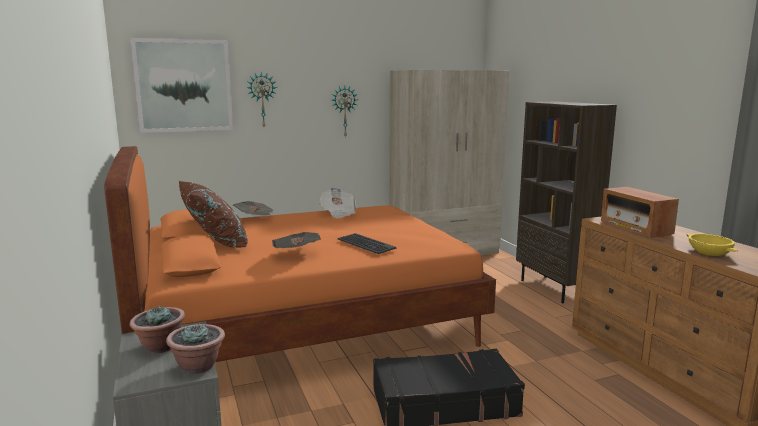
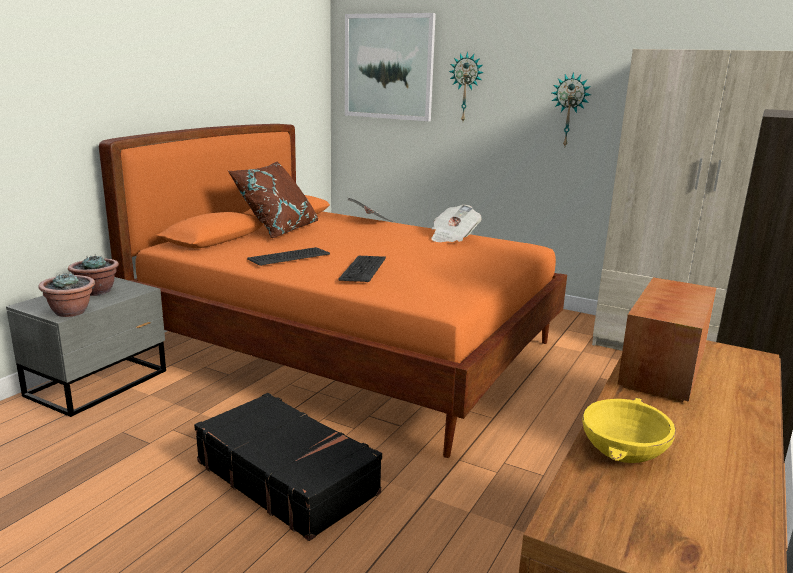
camera: 50 degrees right, 5 degrees up
(296, 254) = (289, 257): newspaper -> keyboard

